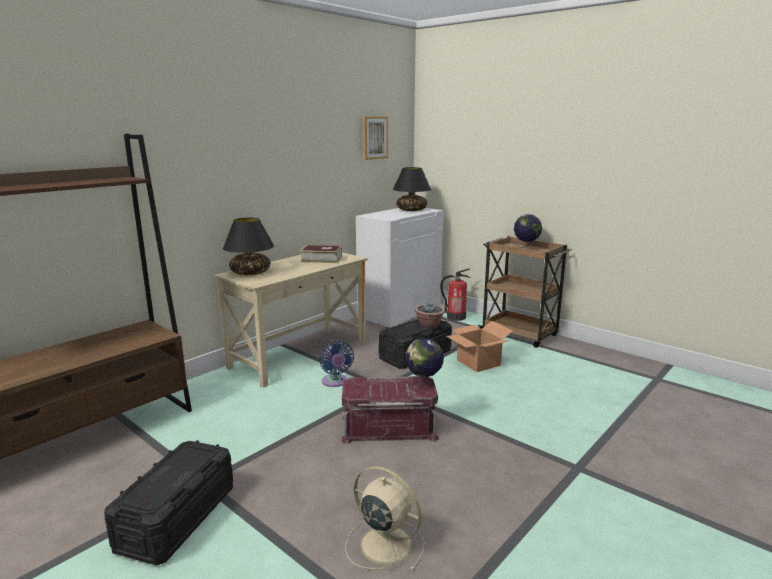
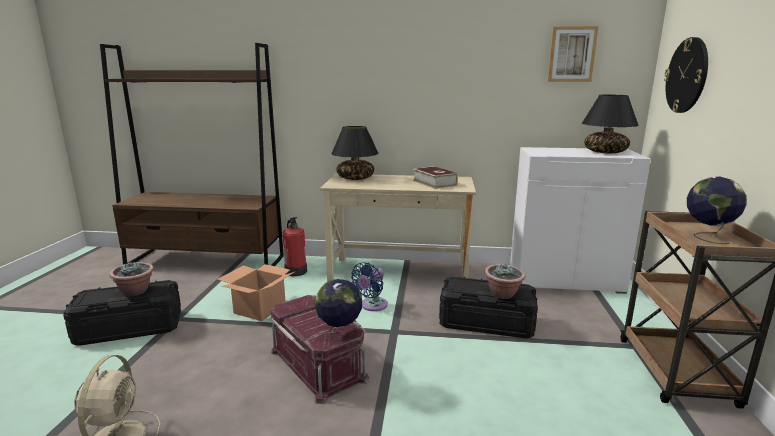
camera: 55 degrees right, 0 degrees up
(181, 466) = (135, 291): none -> potted plant
(454, 153) = (687, 75): none -> wall clock
(455, 317) = (625, 311): fire extinguisher -> fire extinguisher (296, 271)
(479, 363) = (534, 369): cardboard box -> cardboard box (260, 309)

